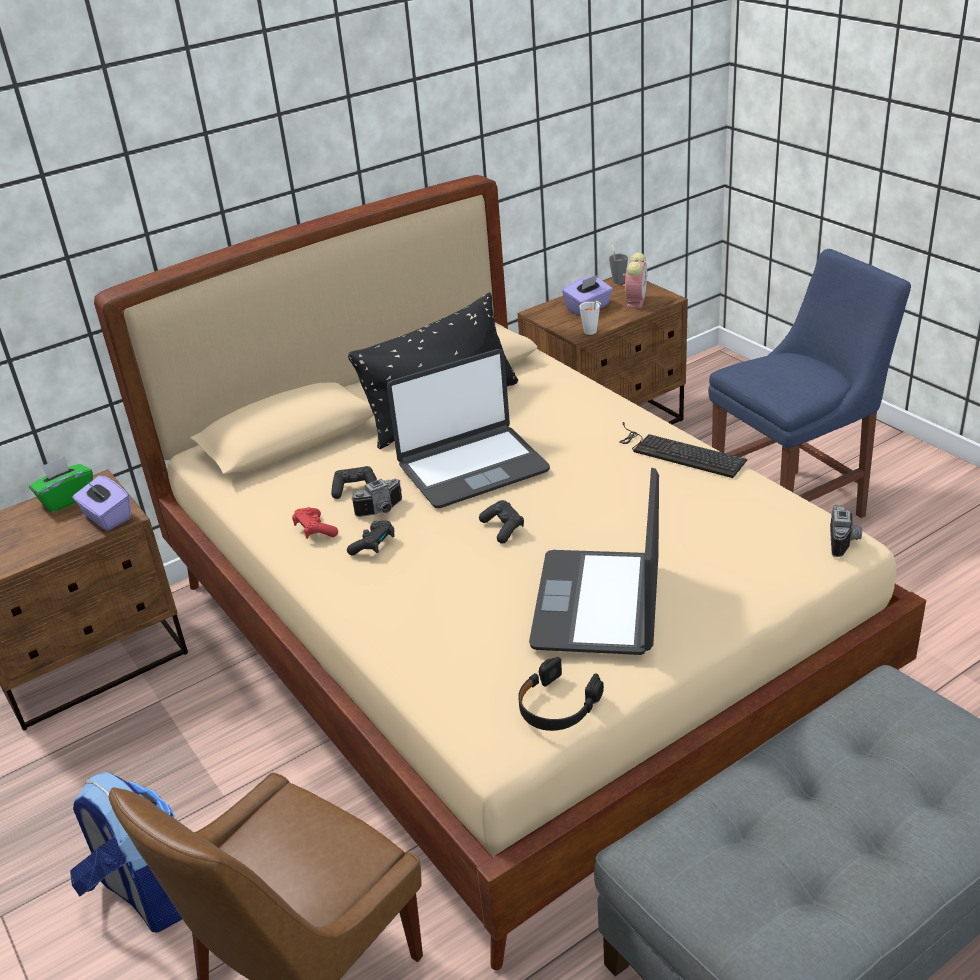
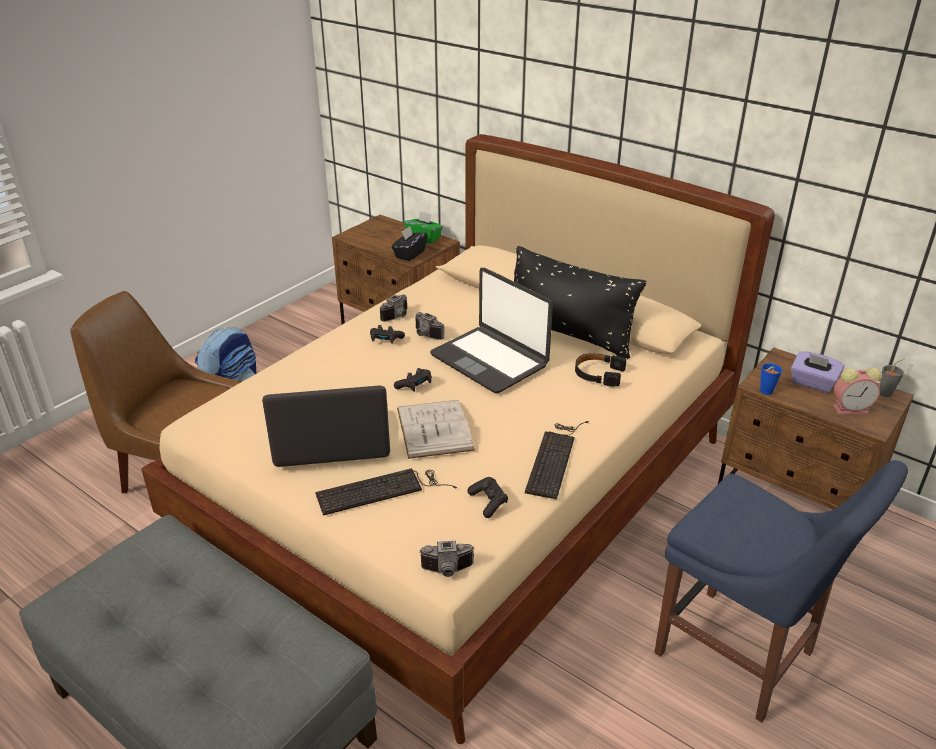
camera: 70 degrees right, 0 degrees up
(107, 517) = (409, 254): purple tissue box -> black tissue box
(315, 530) = (398, 316): red game controller -> camera
(355, 489) = (449, 321): black game controller -> black game controller (488, 502)
(557, 705) = (228, 439): black headphones -> black headphones (598, 374)
(591, 333) = (764, 392): white cup -> blue cup
(600, 523) = (434, 429): none -> white book
(706, 573) = (382, 490): none -> keyboard

